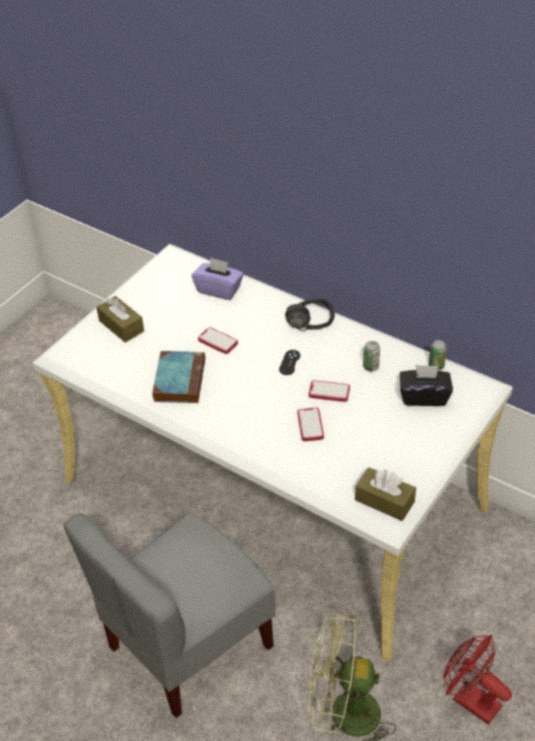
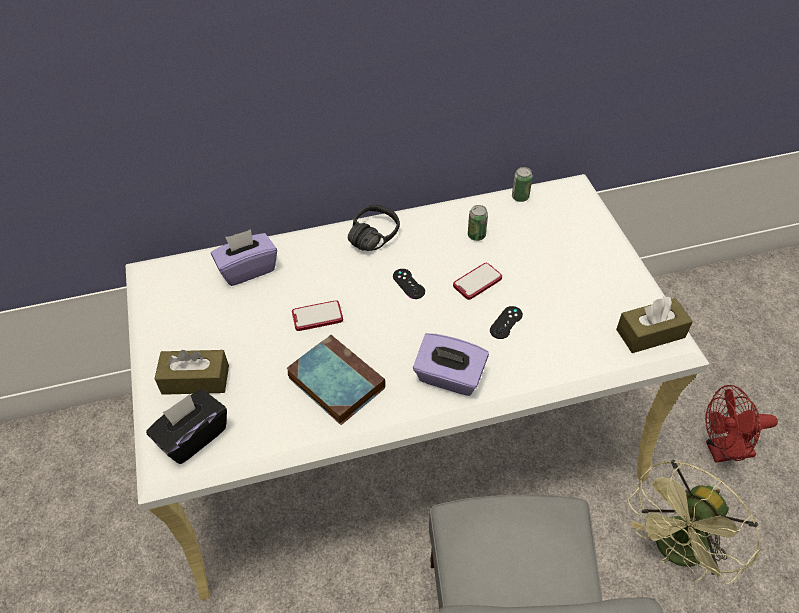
camera: 50 degrees left, 5 degrees up
(236, 425) = (449, 377): none -> purple tissue box
(310, 425) = (506, 322): phone -> black game controller
(424, 396) = (548, 227): black tissue box -> black tissue box (193, 436)

